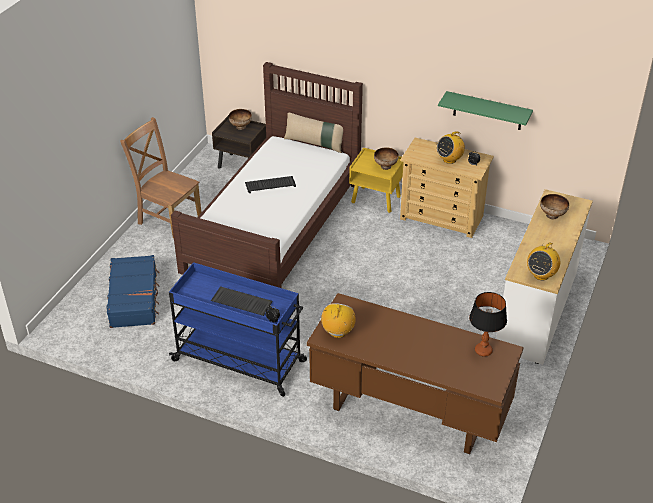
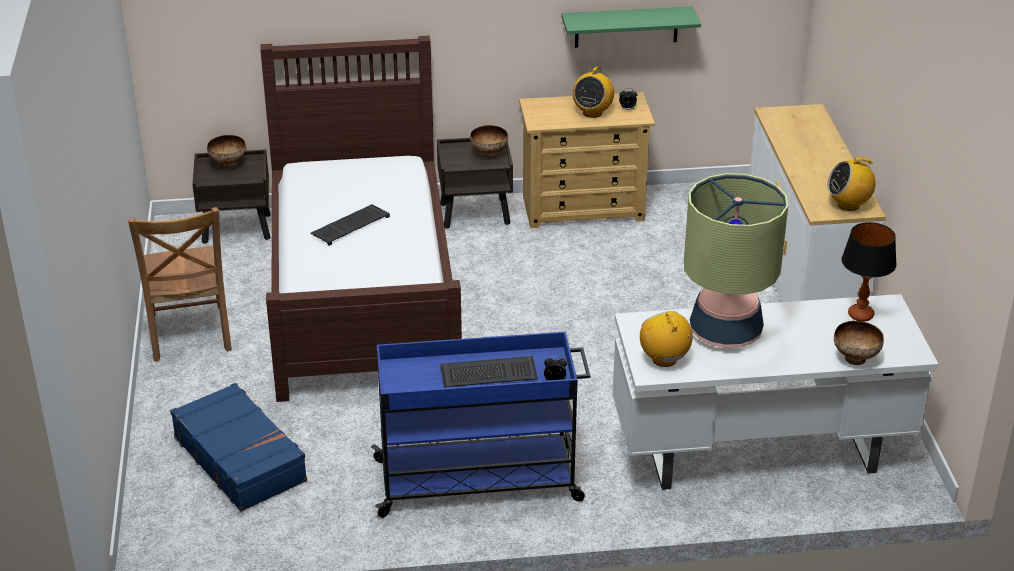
camera: 30 degrees left, 5 degrees down
(168, 218) = (189, 335): brown chair -> brown chair turned 105 degrees counterclockwise
(315, 143) = (360, 155): beige pillow -> none
(376, 199) = (475, 214): yellow nightstand -> brown nightstand
(389, 329) = (725, 332): none -> table lamp
(408, 412) = (759, 455): brown desk -> white desk
(541, 275) = (848, 204): radio -> radio turned 75 degrees clockwise
(553, 215) = (795, 134): bowl -> bowl (856, 358)

